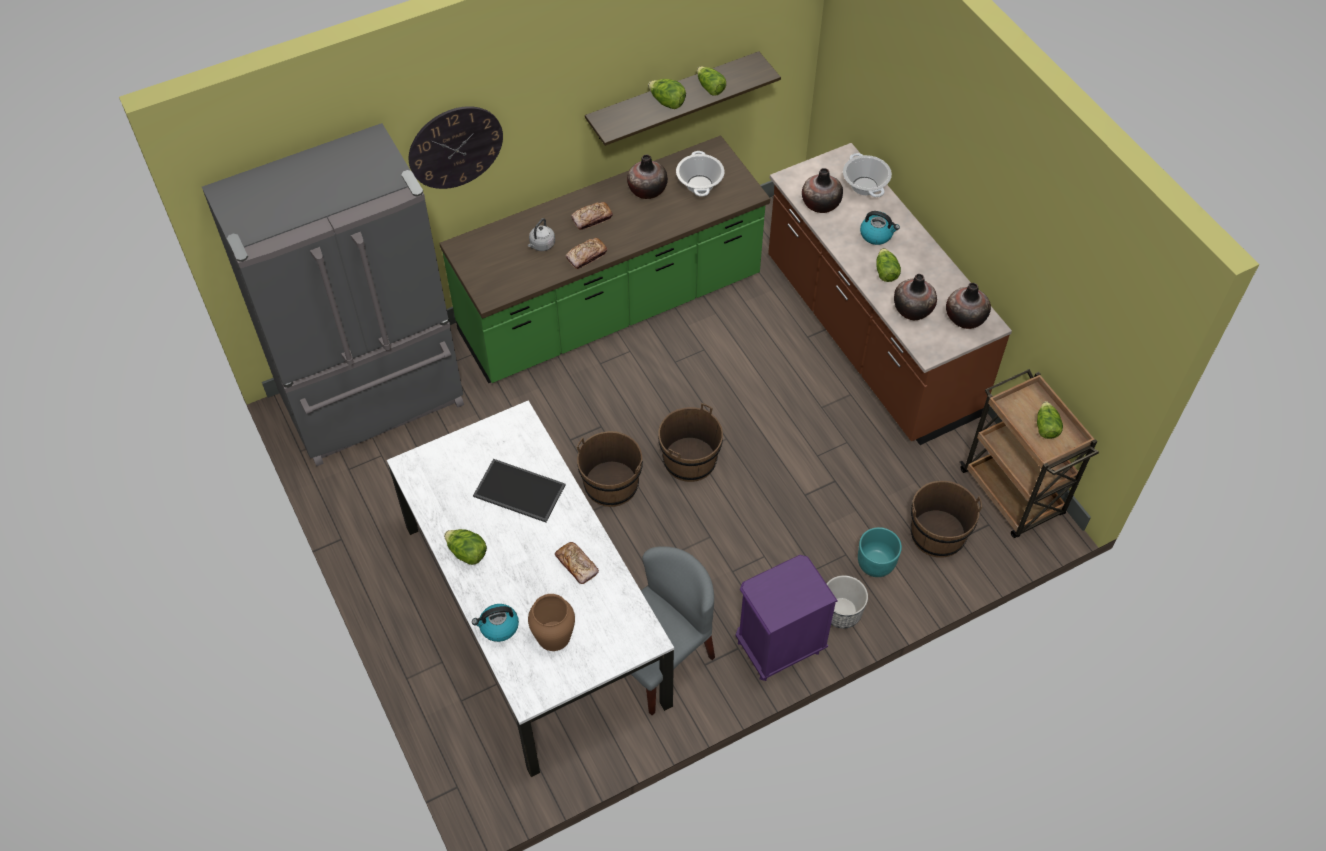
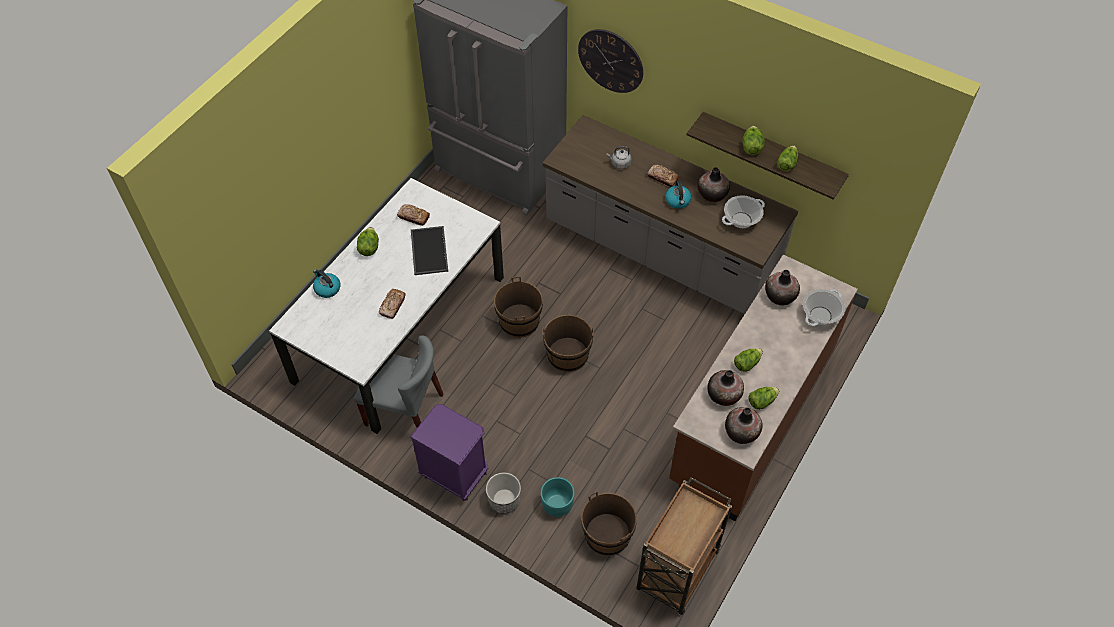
camera: 60 degrees right, 0 degrees up
(553, 636) = (336, 318): brown vase -> none
(586, 256) = (629, 190): bread -> bread (413, 217)
(610, 307) = (660, 251): green counter -> grey counter
(876, 235) = (778, 343): kettle -> kettle (678, 201)
(1046, 427) = (686, 533): lettuce -> lettuce (762, 401)

